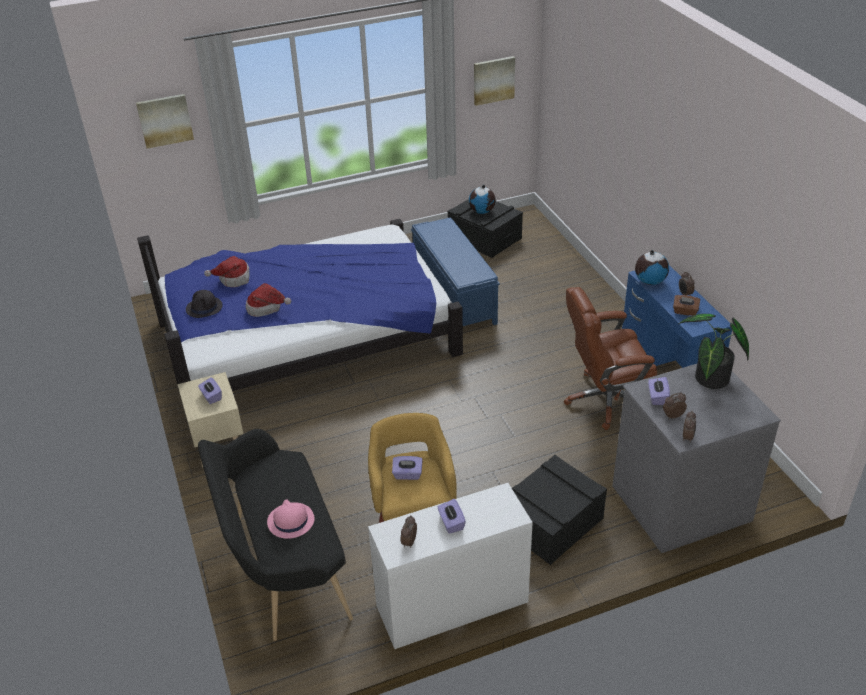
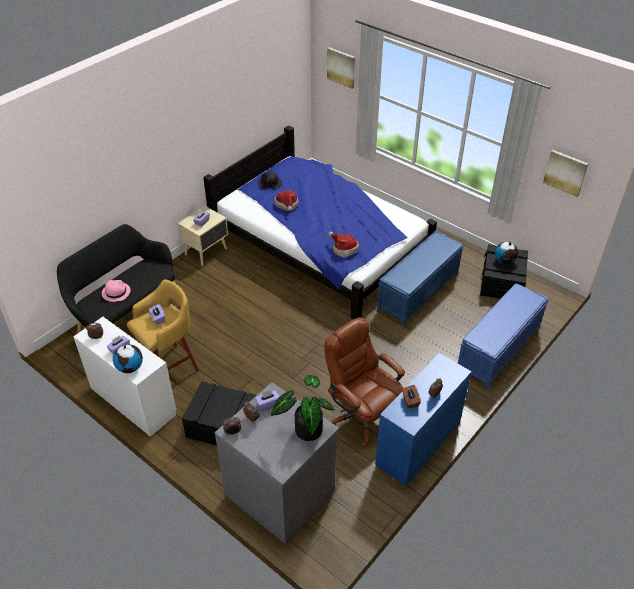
camera: 60 degrees right, 5 degrees up
(233, 279) = (304, 181): hat -> hat (343, 249)
(577, 277) = (498, 351): none -> blue bench
(649, 281) = (435, 368): globe -> globe (130, 367)

